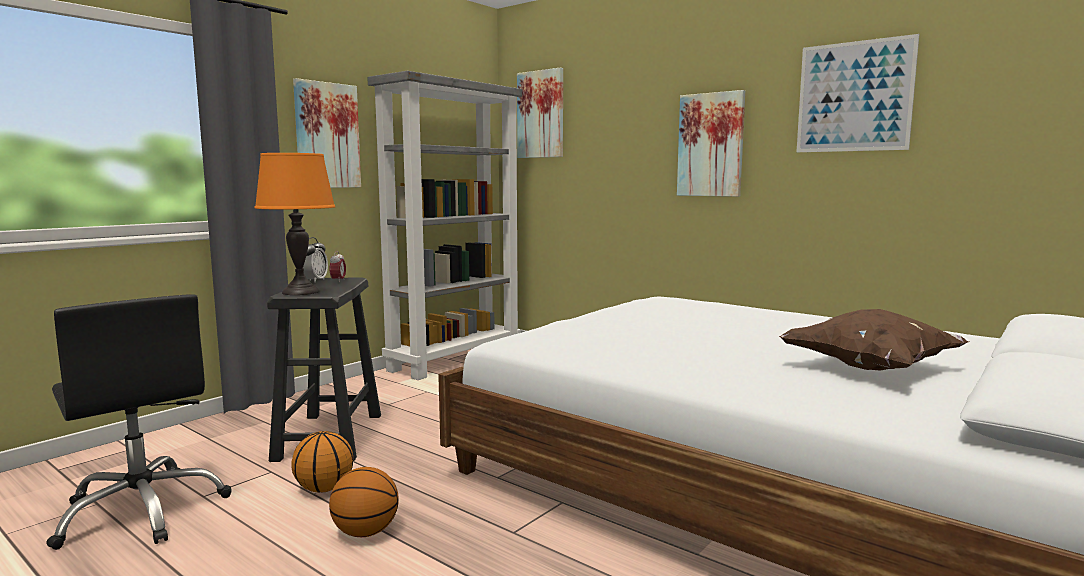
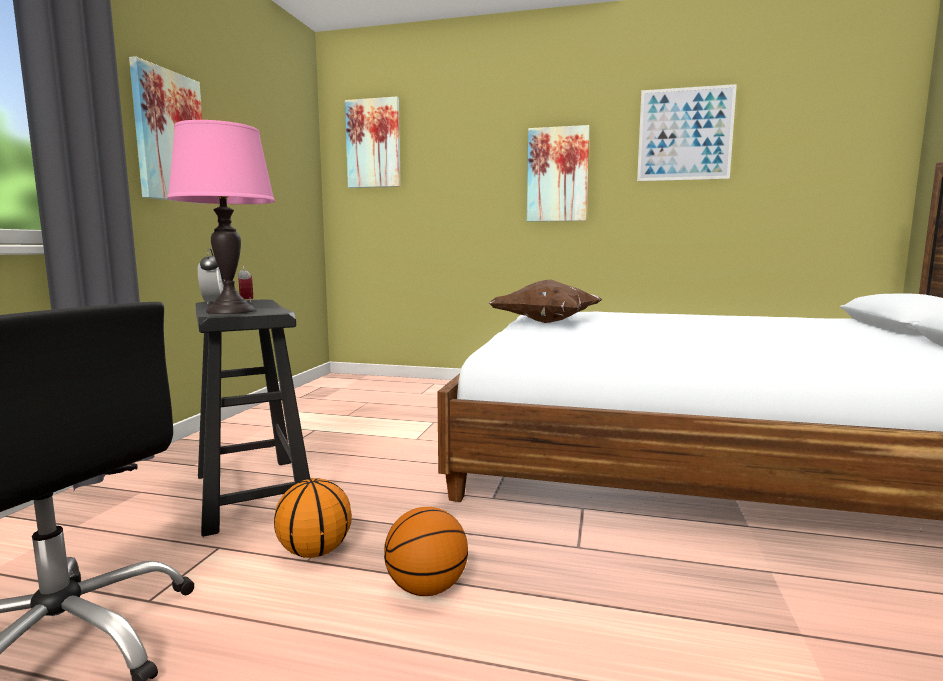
camera: 25 degrees left, 0 degrees up
(300, 292) = (230, 311): orange table lamp -> pink table lamp
(455, 359) = (308, 397): grey bookcase -> none
(870, 369) = (828, 340): brown pillow -> brown pillow (547, 322)

